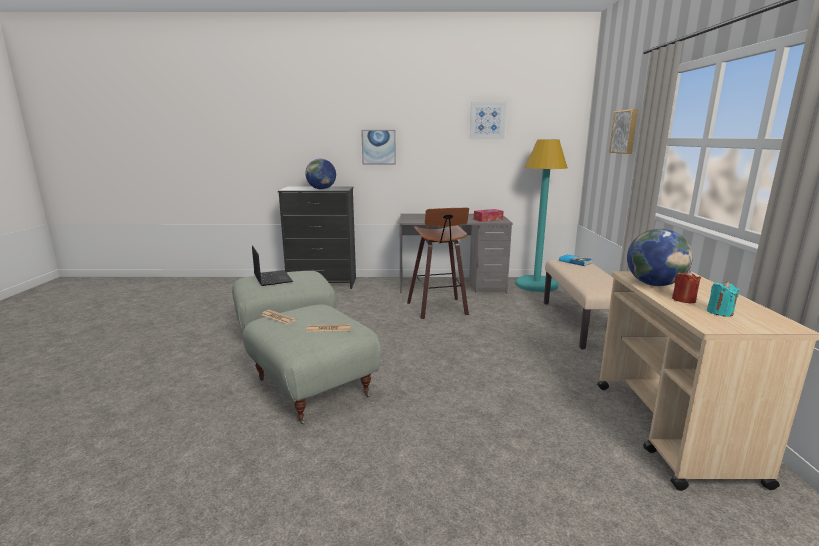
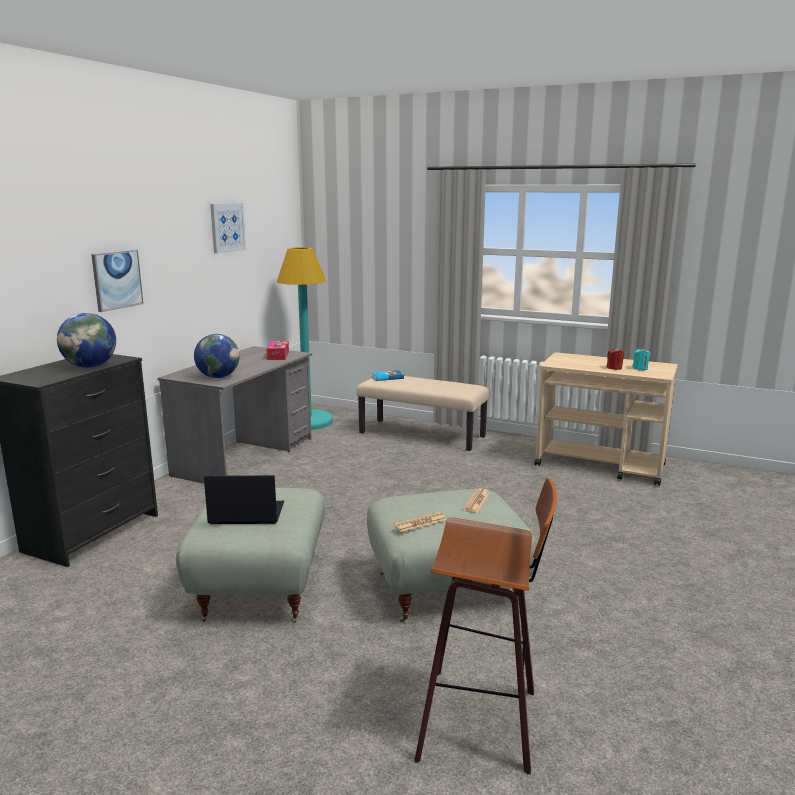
camera: 65 degrees left, 0 degrees up
(439, 309) = (311, 480): stool -> stool (483, 720)
(625, 132) = (389, 238): picture -> none
(654, 284) = (579, 365): globe -> globe (218, 377)

